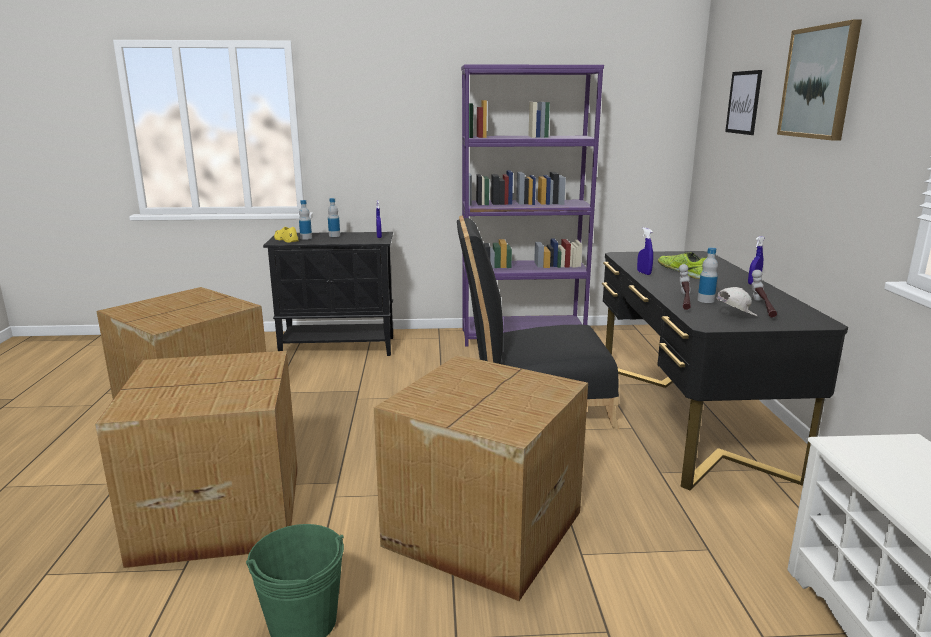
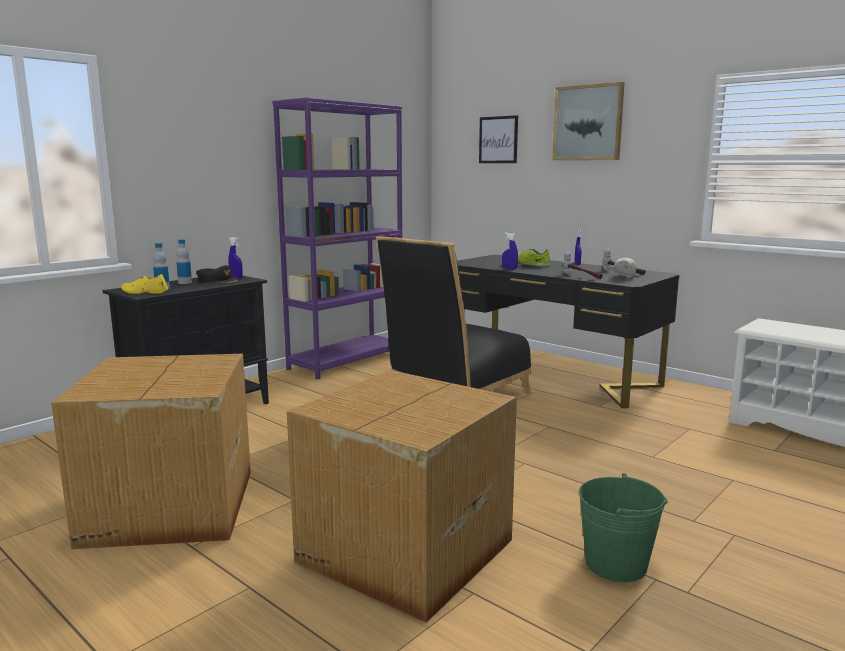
camera: 45 degrees left, 5 degrees down
(355, 238) = (217, 281): none -> black cap
(480, 529) = (586, 471): cardboard box -> none
(705, 300) = (588, 274): bottle -> none

